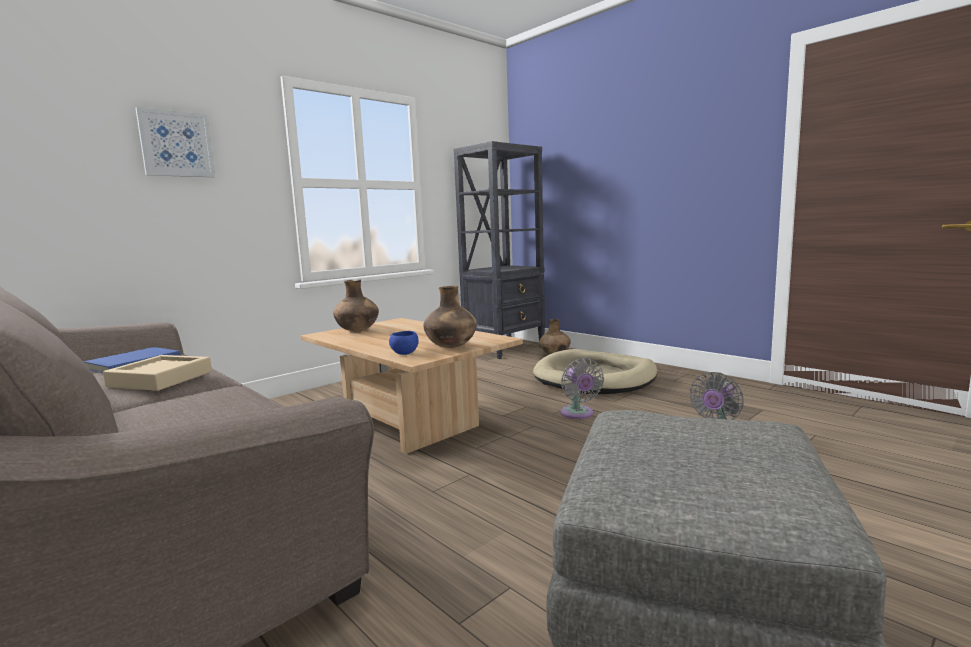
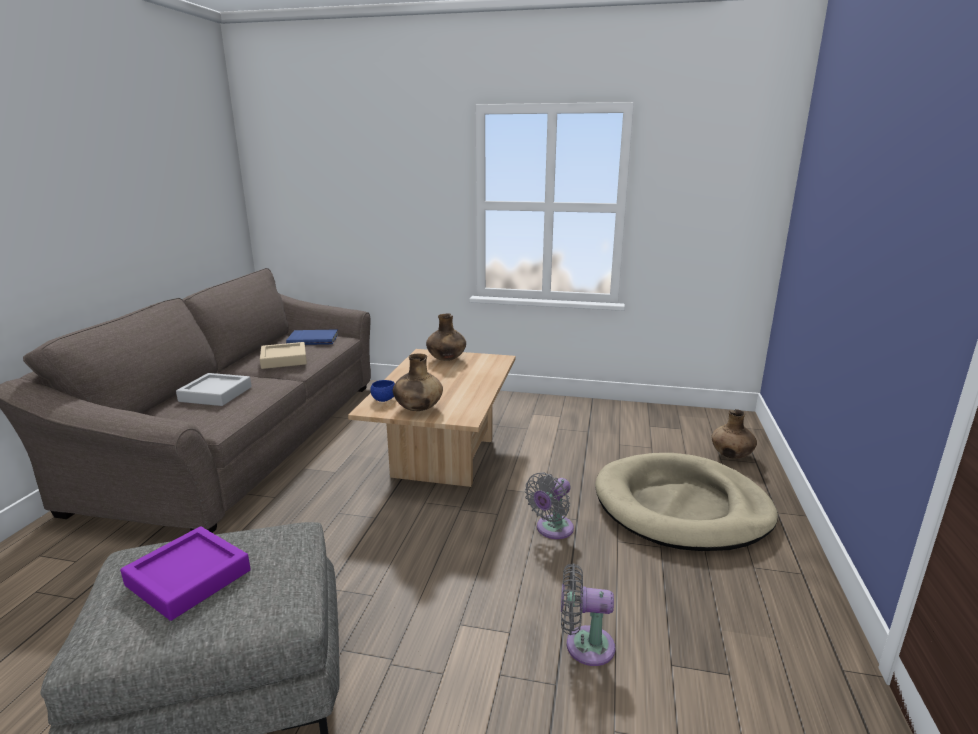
camera: 55 degrees right, 10 degrees up
(176, 144) = (387, 176): picture -> none
(179, 417) = (215, 394): none -> grey tray
(505, 349) = (703, 421): black bookcase -> none
(692, 457) = (188, 578): none -> purple tray

